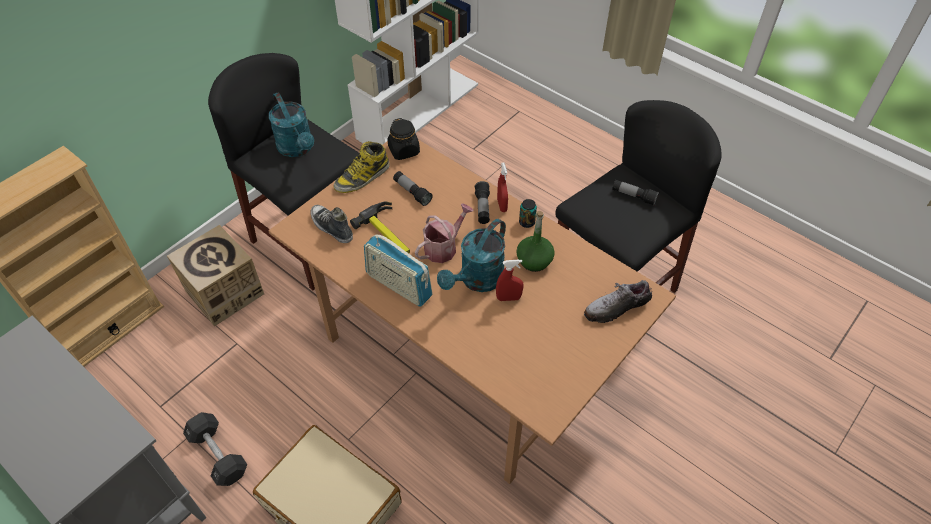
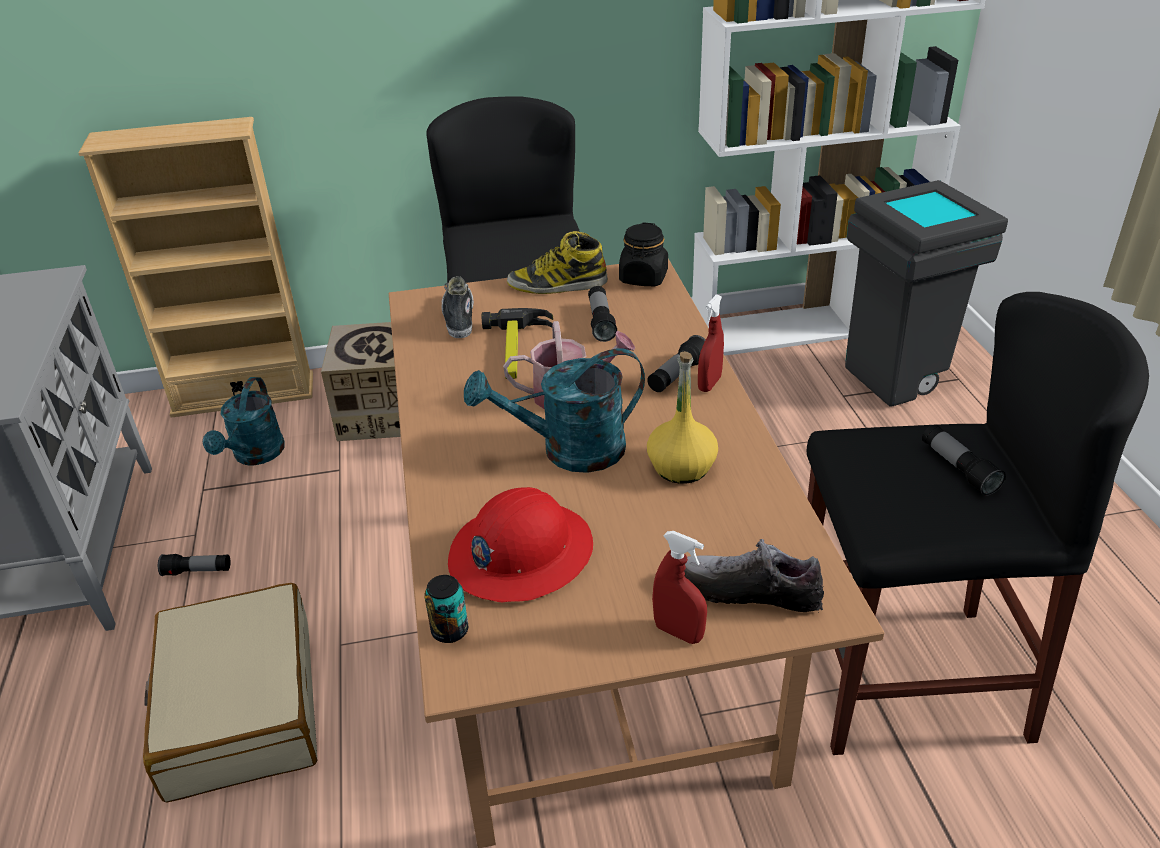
camera: 40 degrees right, 15 degrees down
(218, 454) = (197, 571): black dumbbell -> flashlight
(298, 149) = (524, 238): turquoise watering can -> turquoise watering can (255, 456)
(399, 285) = (461, 408): radio -> none
(492, 124) = (900, 378): none -> grey trash can
(508, 298) = (588, 493): red spray bottle -> red spray bottle (678, 632)
(512, 347) = (520, 554): none -> red hard hat
(527, 222) = (724, 418): can -> can (450, 631)
(534, 260) = (682, 467): green bottle -> yellow bottle

